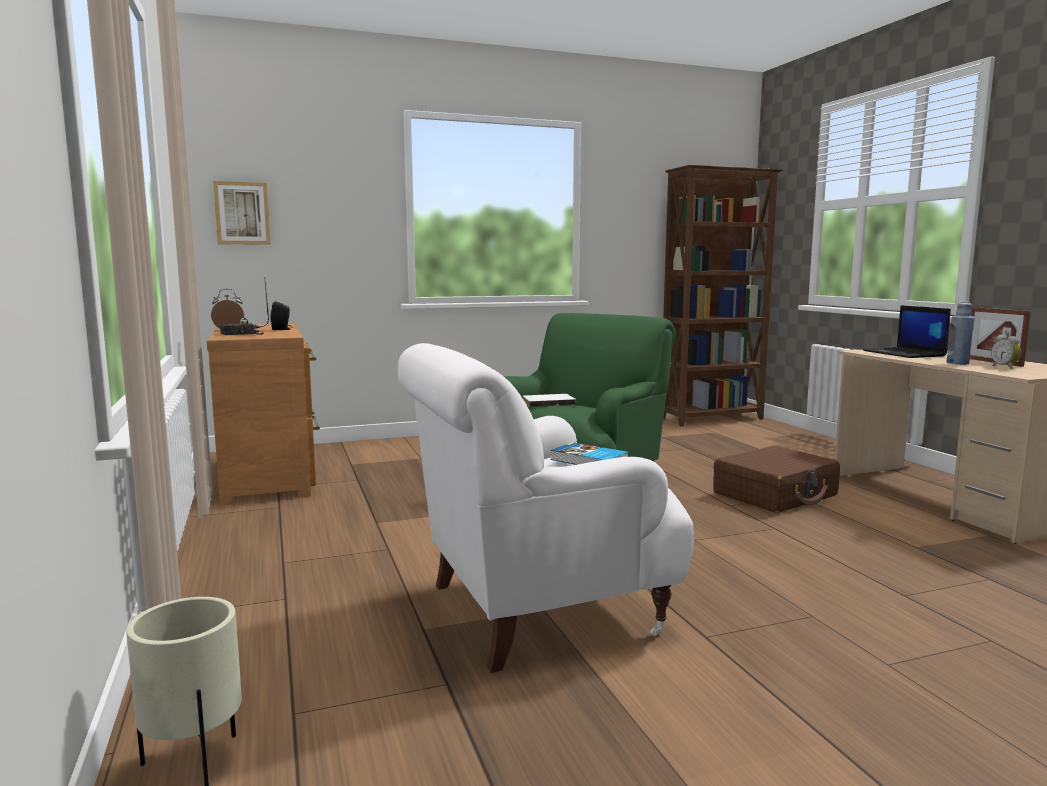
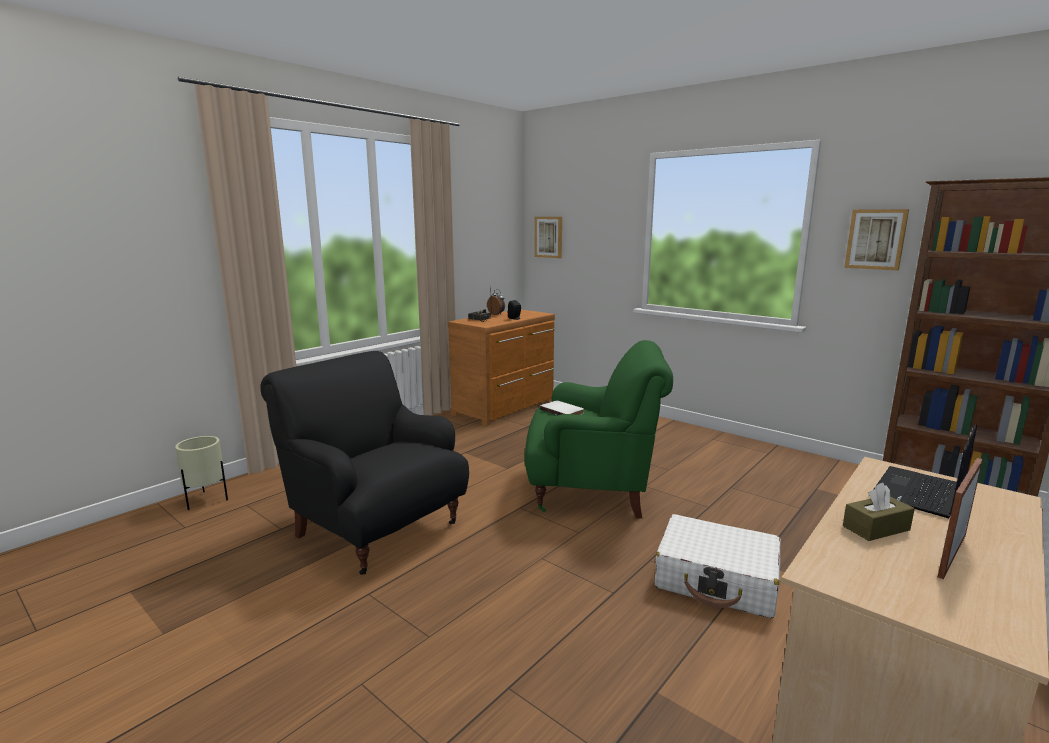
camera: 60 degrees right, 5 degrees up
(537, 609) = (376, 529): white armchair -> black armchair
(588, 461) = (398, 451): book -> none
(630, 216) = (876, 239): none -> picture
(775, 494) = (717, 579): brown suitcase -> white suitcase
(957, 363) = (876, 528): blue bottle -> brown tissue box
(1005, 367) = (896, 562): alarm clock -> none

